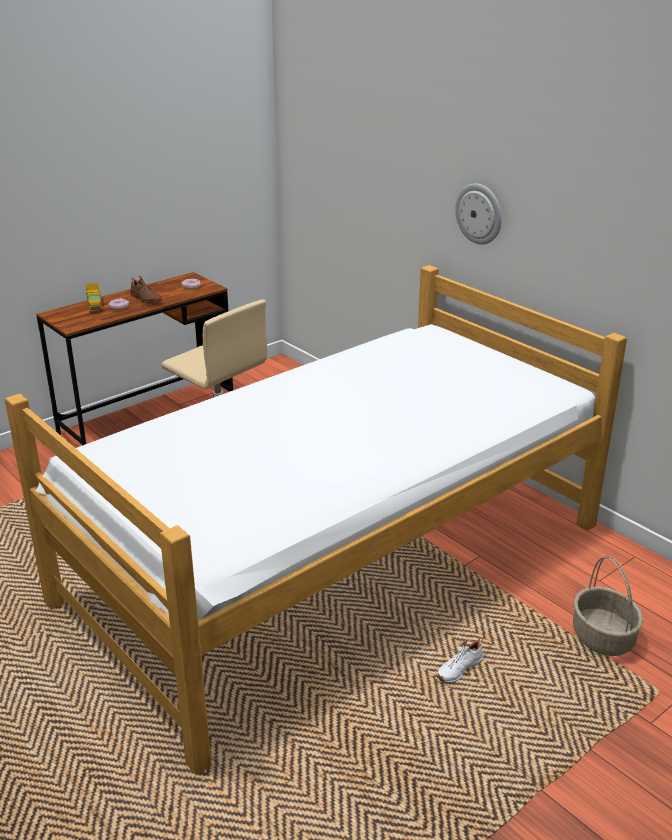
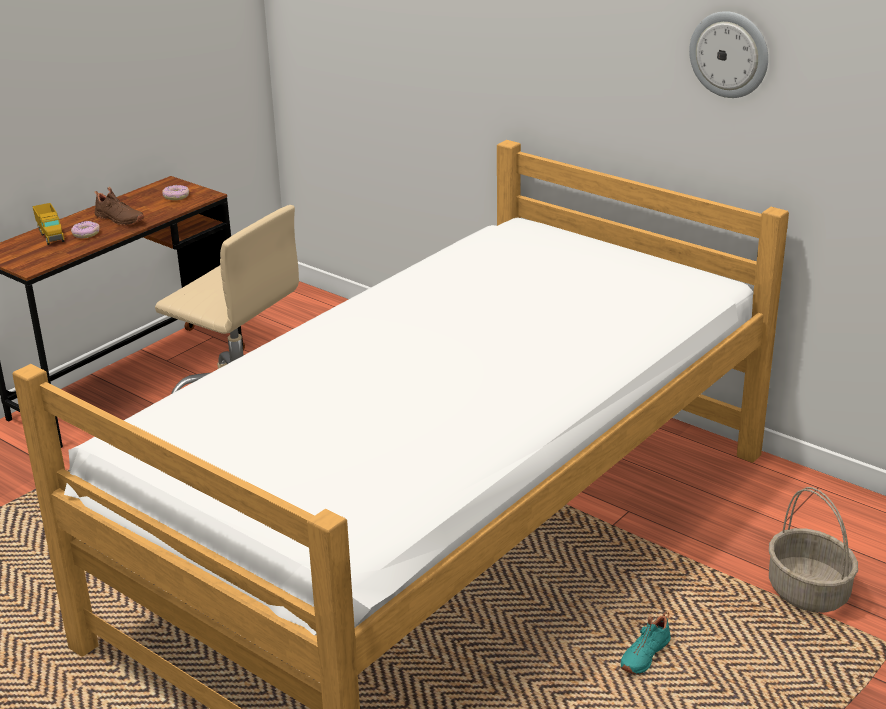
camera: 10 degrees left, 0 degrees up
(458, 669) = (643, 655): white shoe -> turquoise shoe
(479, 213) = (574, 67): wall clock -> wall clock (729, 54)

